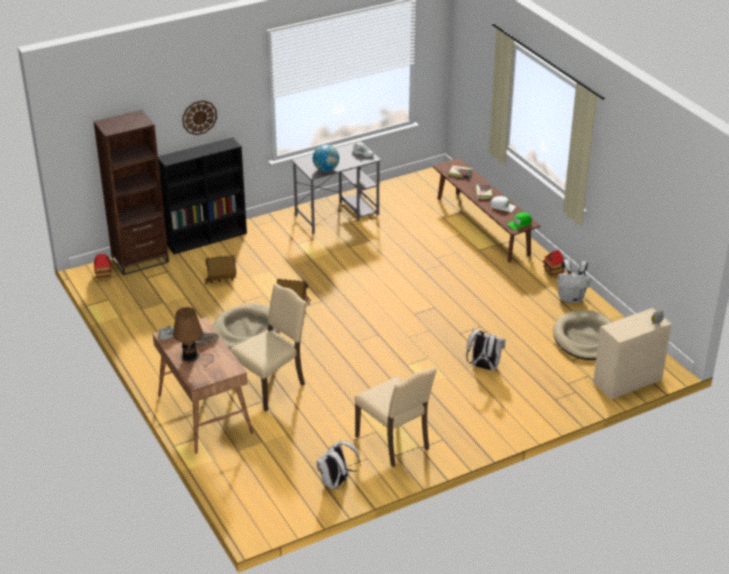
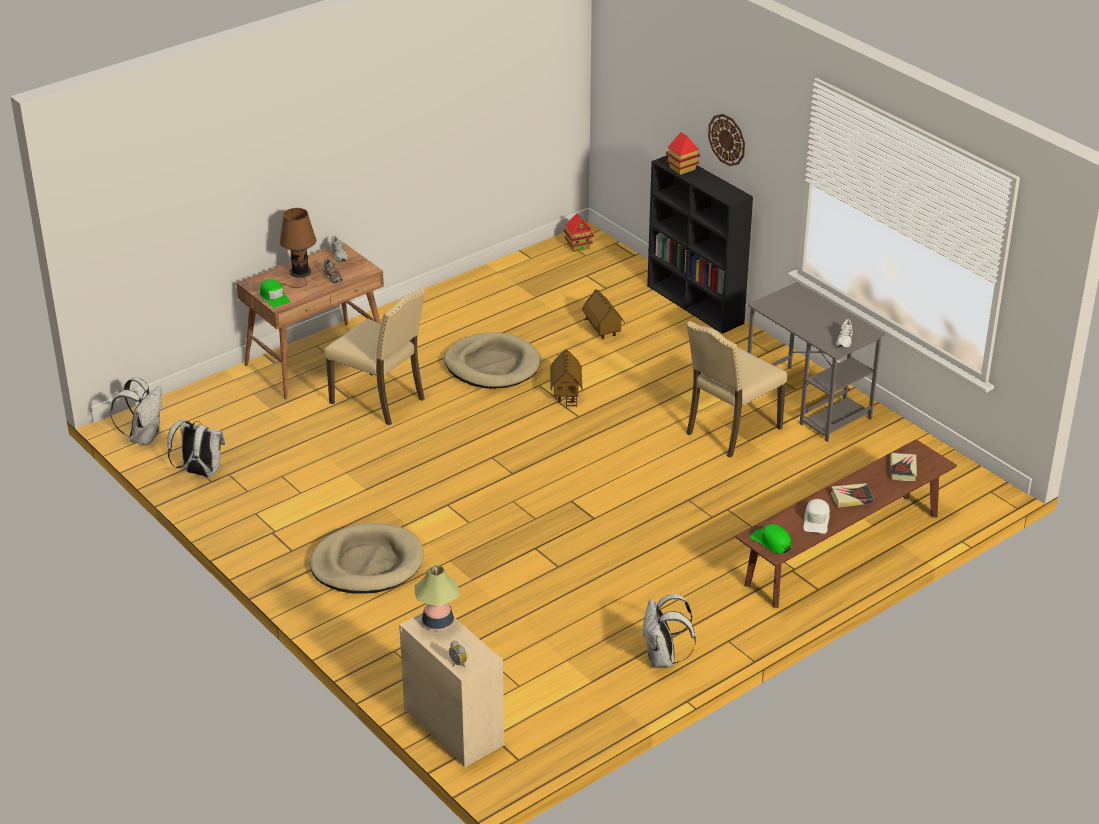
camera: 80 degrees right, 0 degrees up
(140, 260) = (623, 265): brown bookcase -> none
(223, 371) = (274, 297): none -> green cap
(326, 169) = (780, 313): globe -> none
(394, 442) = (280, 510): beige chair -> beige chair (730, 430)
(483, 367) = (459, 575): white backpack -> white backpack (144, 437)
(553, 273) = (731, 635): toy house -> toy house (682, 169)
(585, 338) = (555, 678): beige dog bed -> beige dog bed (367, 563)
(618, 327) = (438, 622): none -> table lamp

